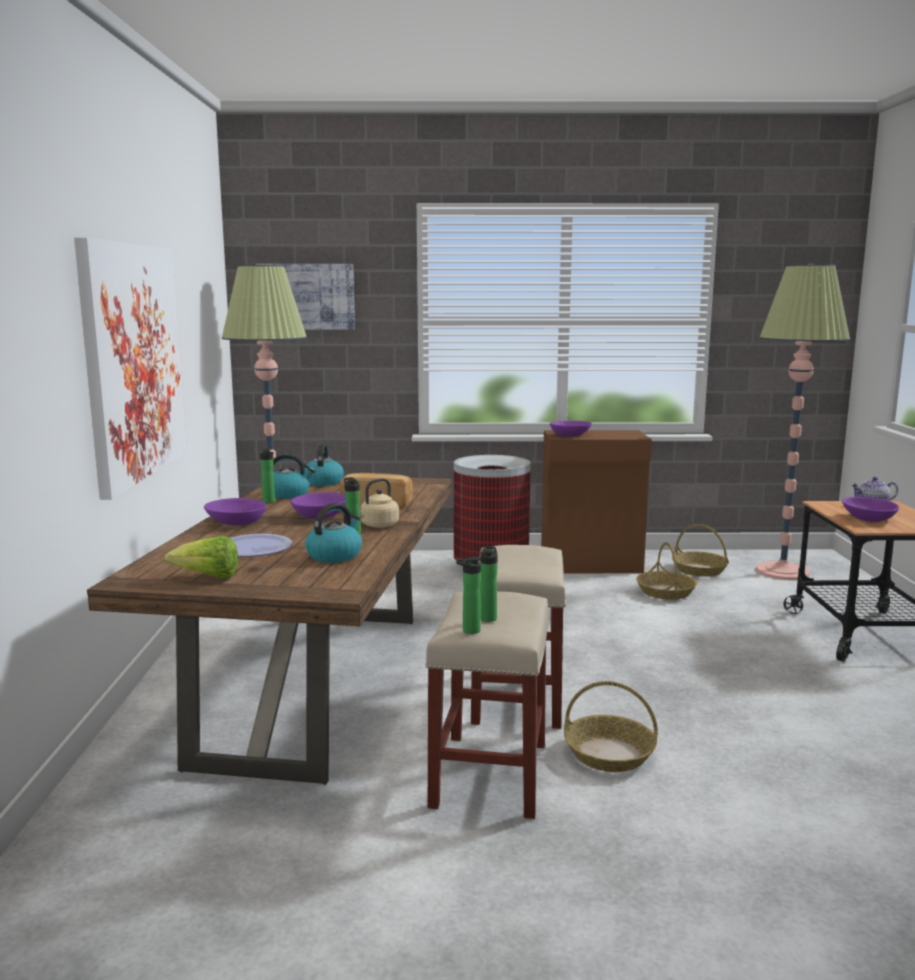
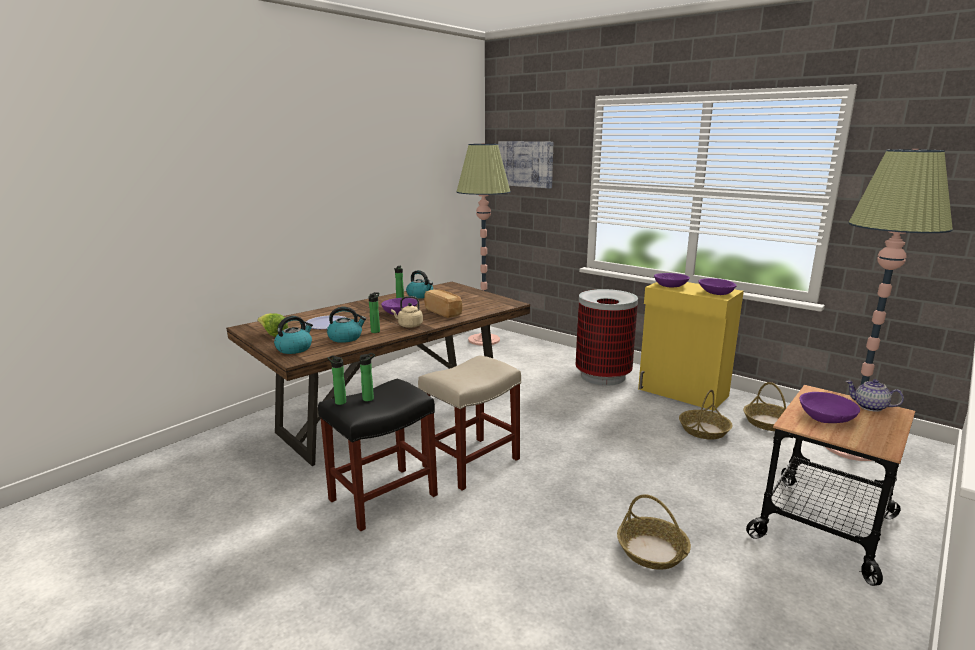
camera: 40 degrees right, 5 degrees up
(134, 362) = (342, 207): picture -> none
(236, 522) = (357, 307): purple bowl -> purple bowl (716, 292)
(323, 482) = (456, 291): kettle -> kettle (294, 348)
(490, 776) = (382, 498): beige stool -> black stool
(592, 565) = (682, 393): brown cabinet -> yellow cabinet
(610, 754) = (460, 518): basket -> basket (652, 551)

